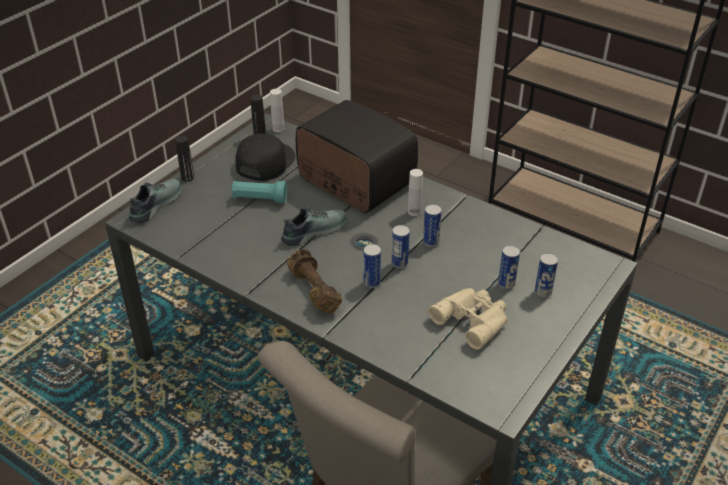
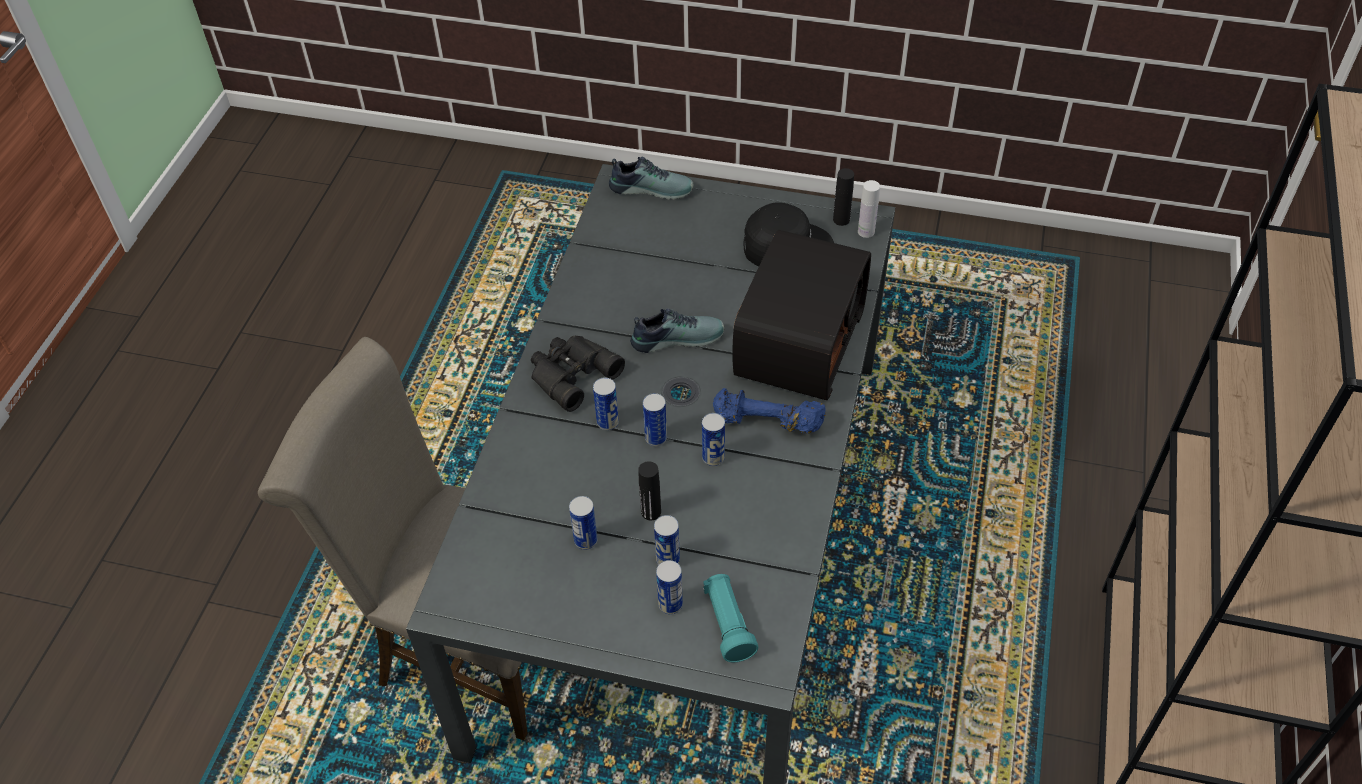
camera: 70 degrees right, 10 degrees up
(187, 177) = (715, 193): black bottle -> black bottle (651, 512)
(259, 199) = (709, 268): turquoise flashlight -> turquoise flashlight (728, 624)
(313, 230) = (677, 337): shoe -> shoe turned 45 degrees counterclockwise
(313, 290) = (570, 374): brown dumbbell -> black binoculars
(414, 212) = (767, 423): white bottle -> blue dumbbell
(473, 319) = (585, 540): beige binoculars -> can

